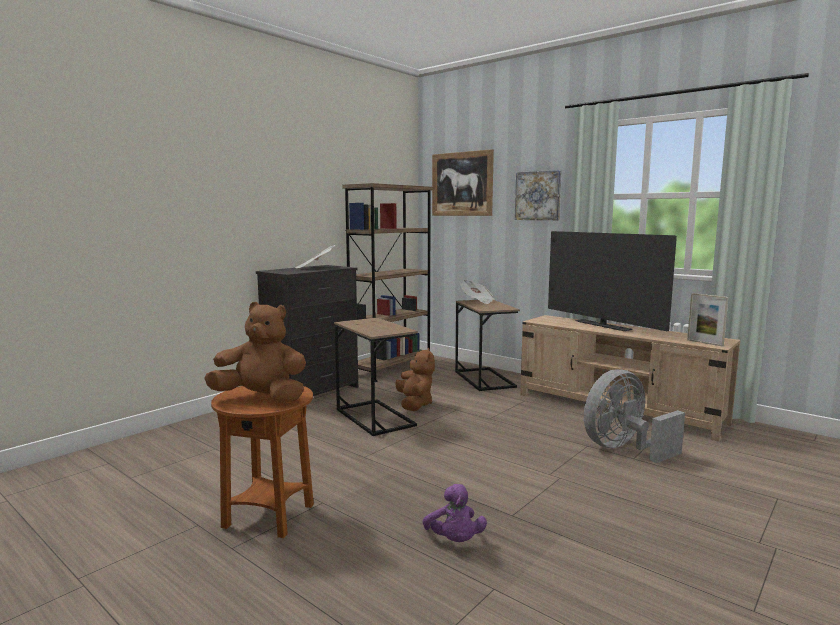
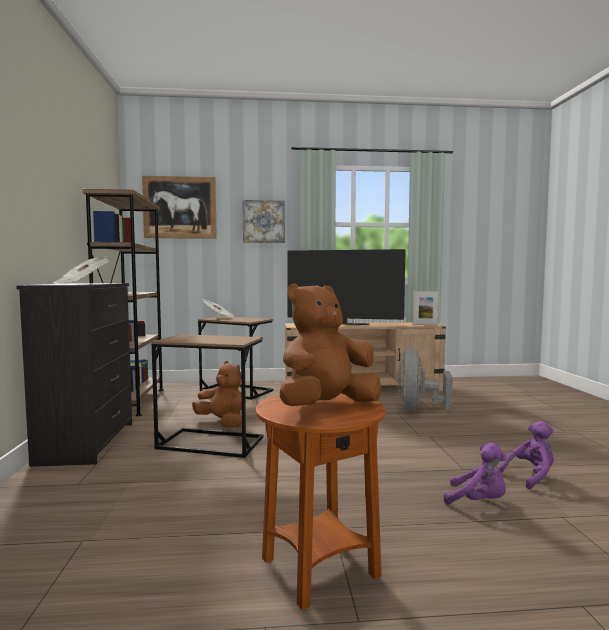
camera: 45 degrees left, 5 degrees down
(561, 552) = (531, 476): none -> purple plush toy

